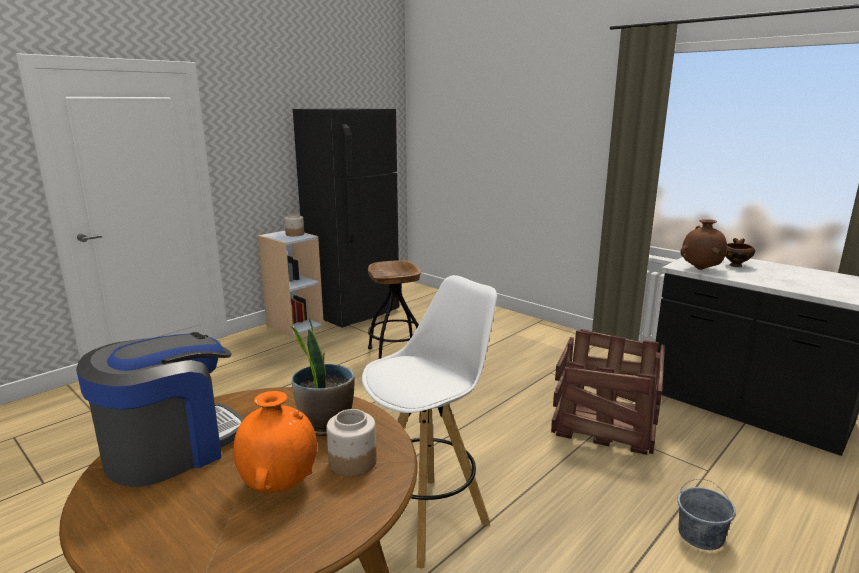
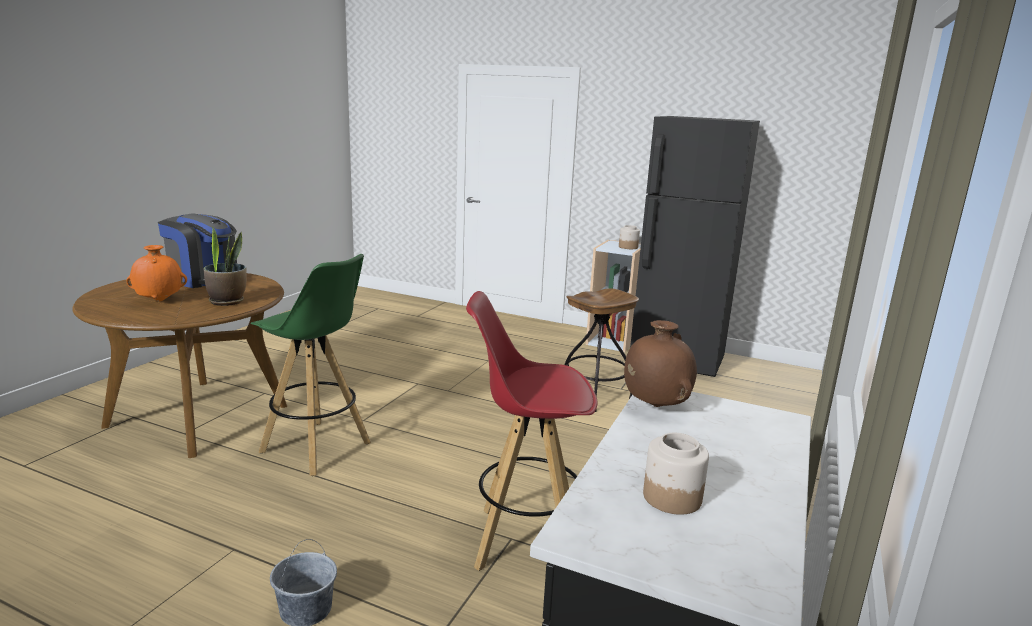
camera: 70 degrees right, 0 degrees up
(352, 462) = (178, 311): jar -> jar (671, 497)
(429, 518) = (316, 448): white stool -> green stool
(603, 422) = (524, 540): crate -> red stool
(735, 265) = (722, 438): bowl -> none

